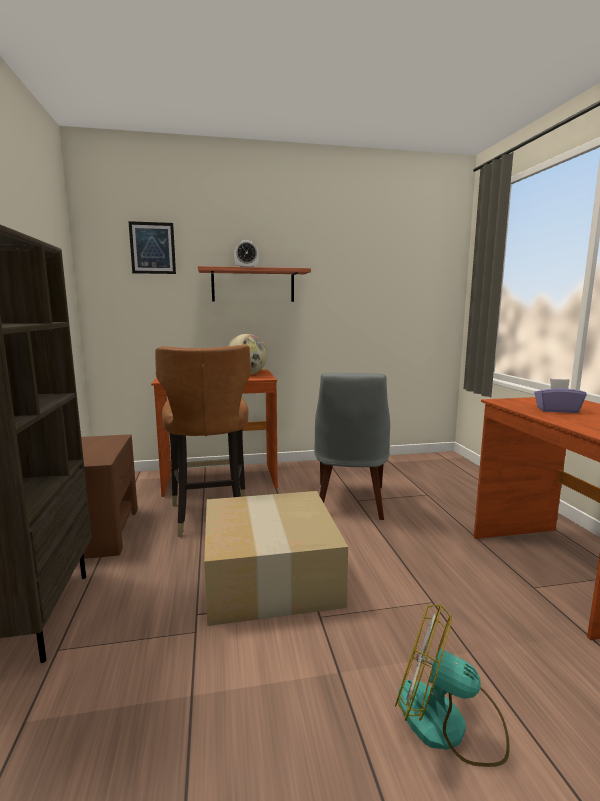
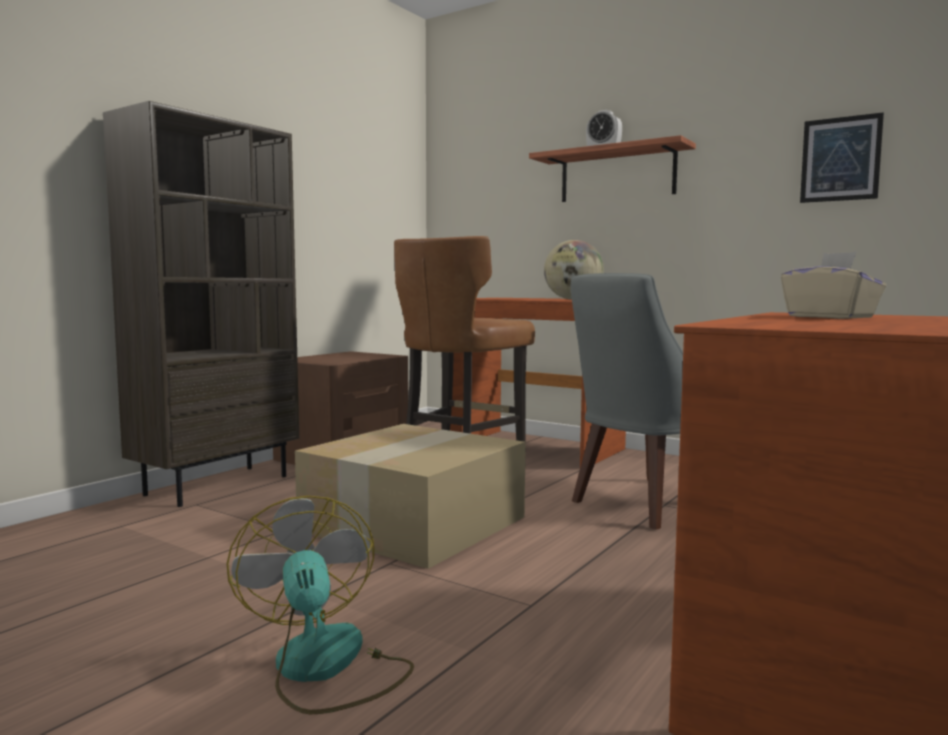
camera: 45 degrees right, 5 degrees down
(152, 248) = (500, 139): picture -> picture (840, 159)
(557, 410) = (830, 317): purple tissue box -> beige tissue box

